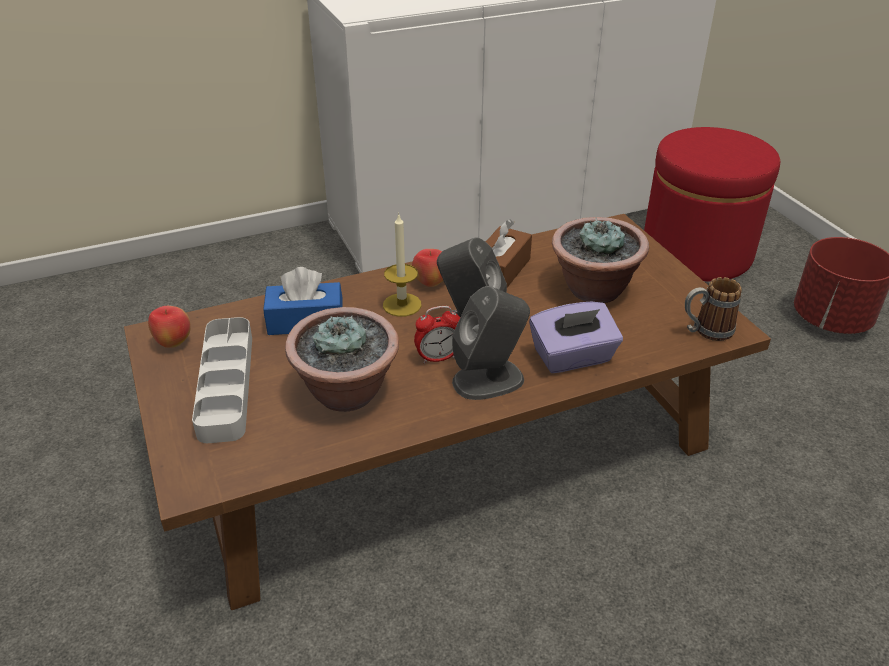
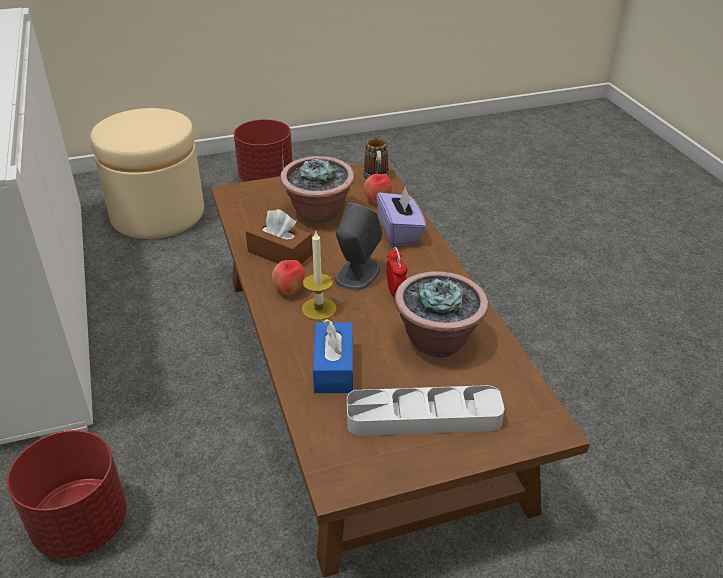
camera: 85 degrees left, 0 degrees up
(173, 343) = (356, 464): apple -> apple (377, 201)
(262, 293) = (81, 526): none -> red planter
(489, 380) = (423, 270): grey speaker -> none
(696, 252) = (158, 214): red ottoman -> beige ottoman

